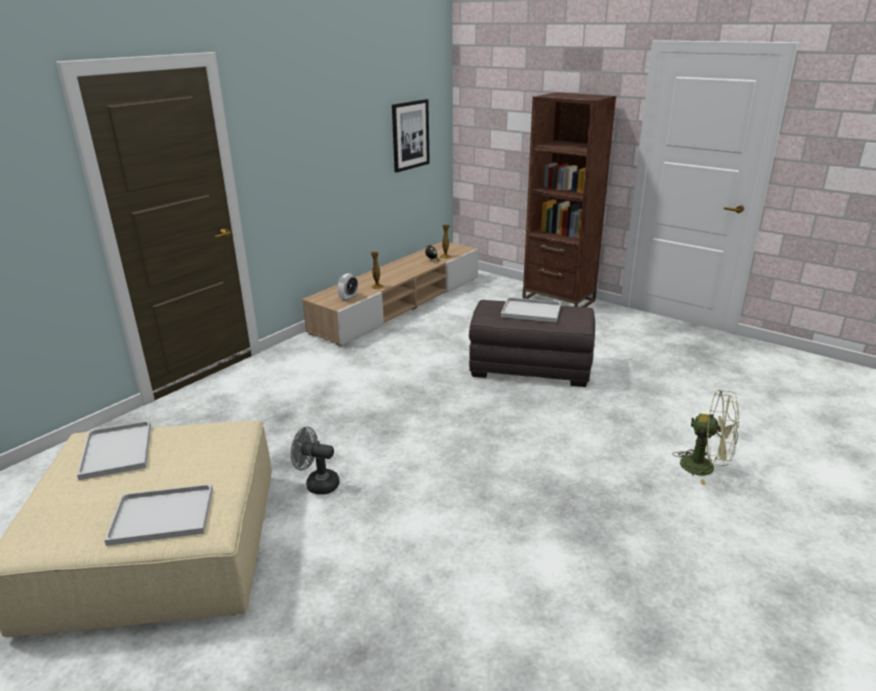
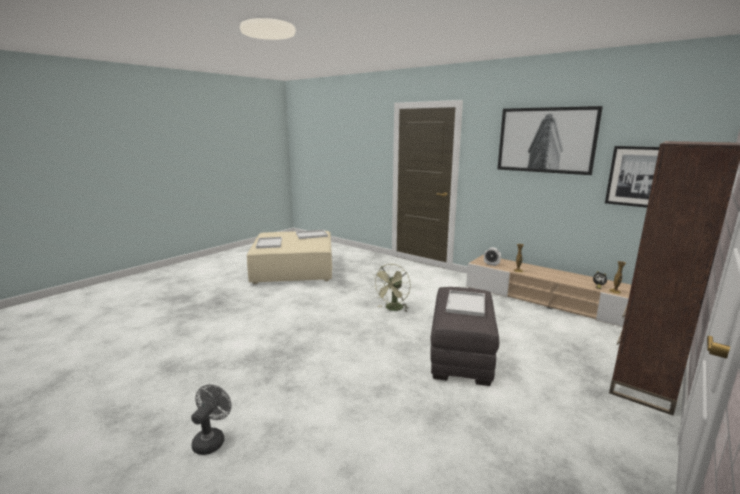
camera: 90 degrees right, 10 degrees down
(317, 484) = (324, 290): grey fan -> grey fan (211, 440)
(335, 108) = (546, 140): none -> picture
(705, 468) = (301, 425): green fan -> green fan (393, 309)

